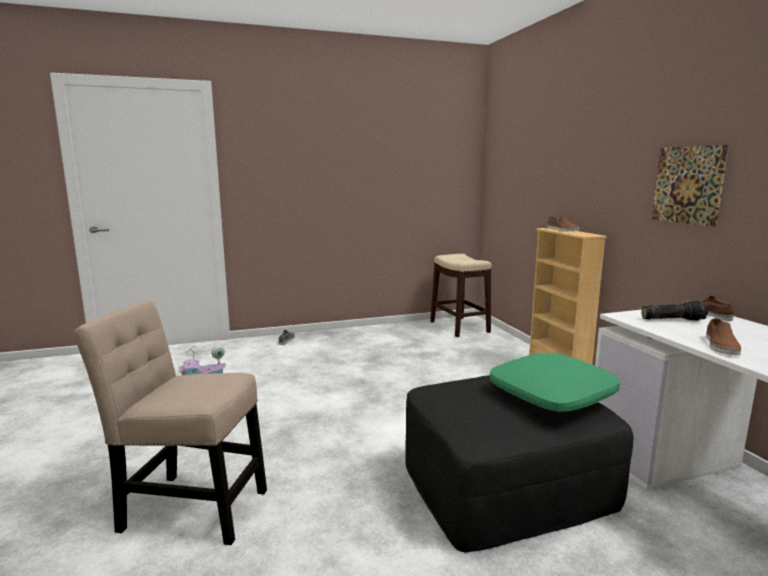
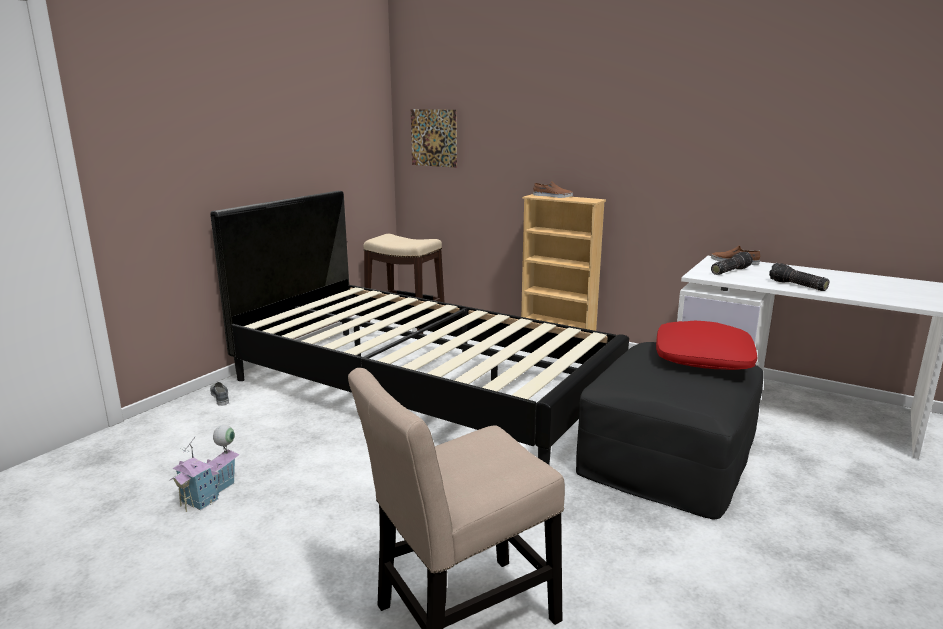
camera: 40 degrees left, 5 degrees up
(399, 369) = (421, 388): none -> black bed
(551, 394) = (702, 358): green pillow -> red pillow
(687, 185) = (694, 148): picture -> picture (433, 138)
(720, 346) = (796, 285): brown shoe -> flashlight

